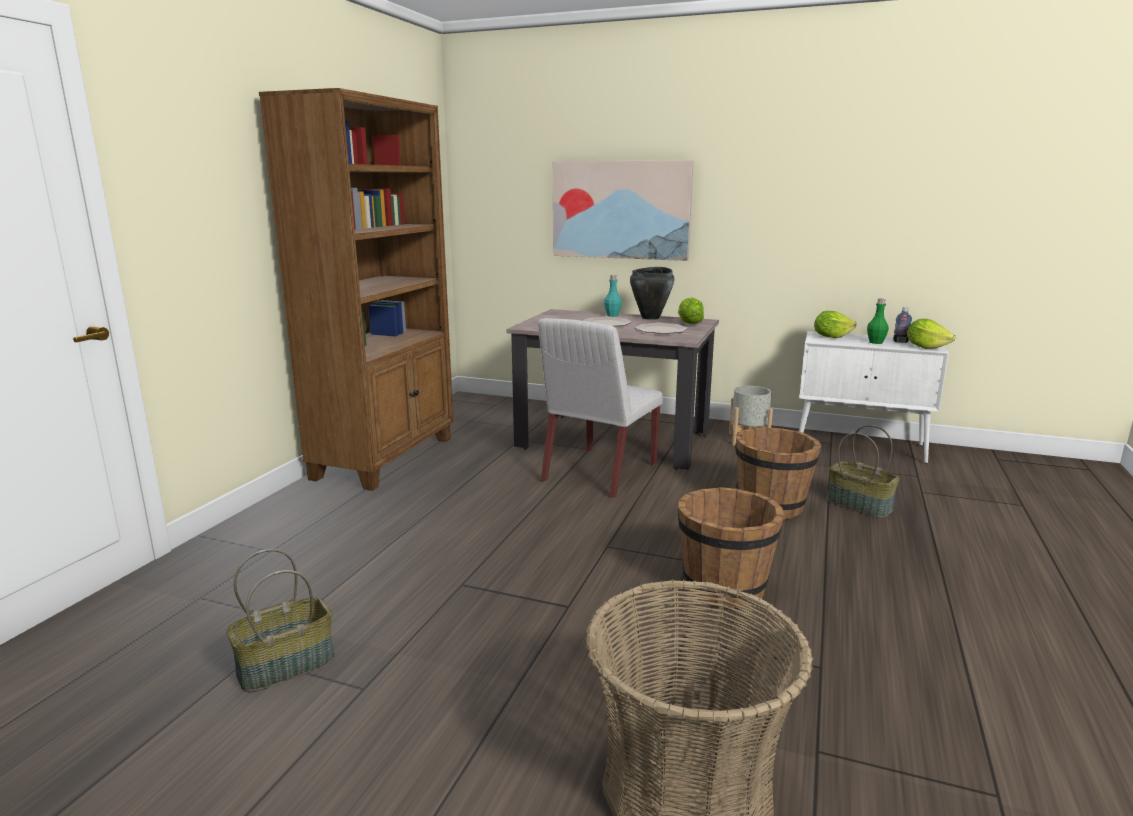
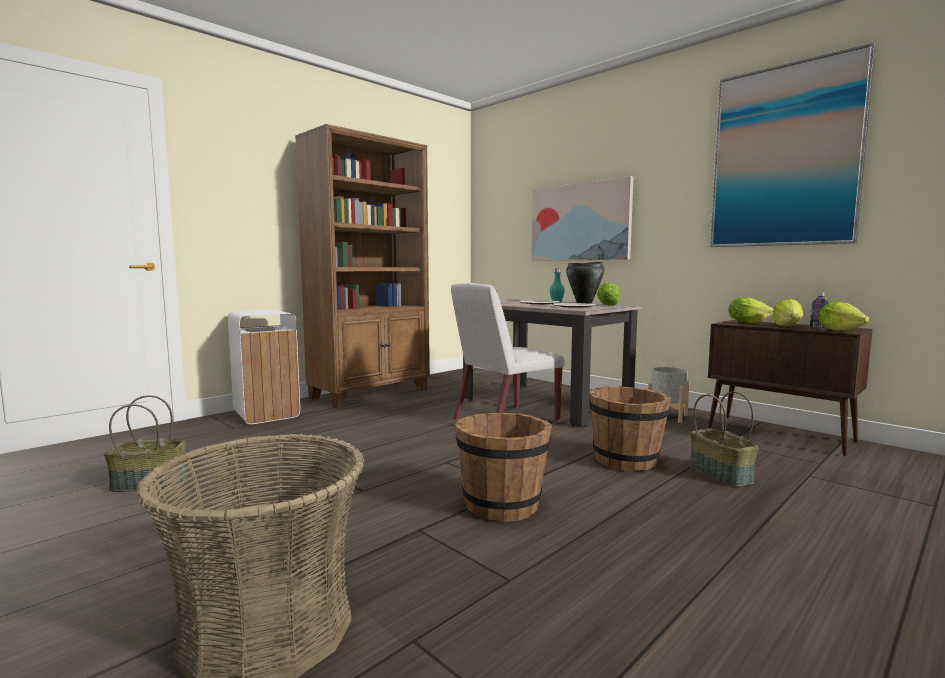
camera: 25 degrees right, 10 degrees down
(285, 518) = (267, 414): none -> white trash can
(861, 446) = (781, 435): white cabinet -> brown cabinet
(867, 159) = (784, 156): none -> picture
(875, 342) = (788, 326): green bottle -> lettuce

